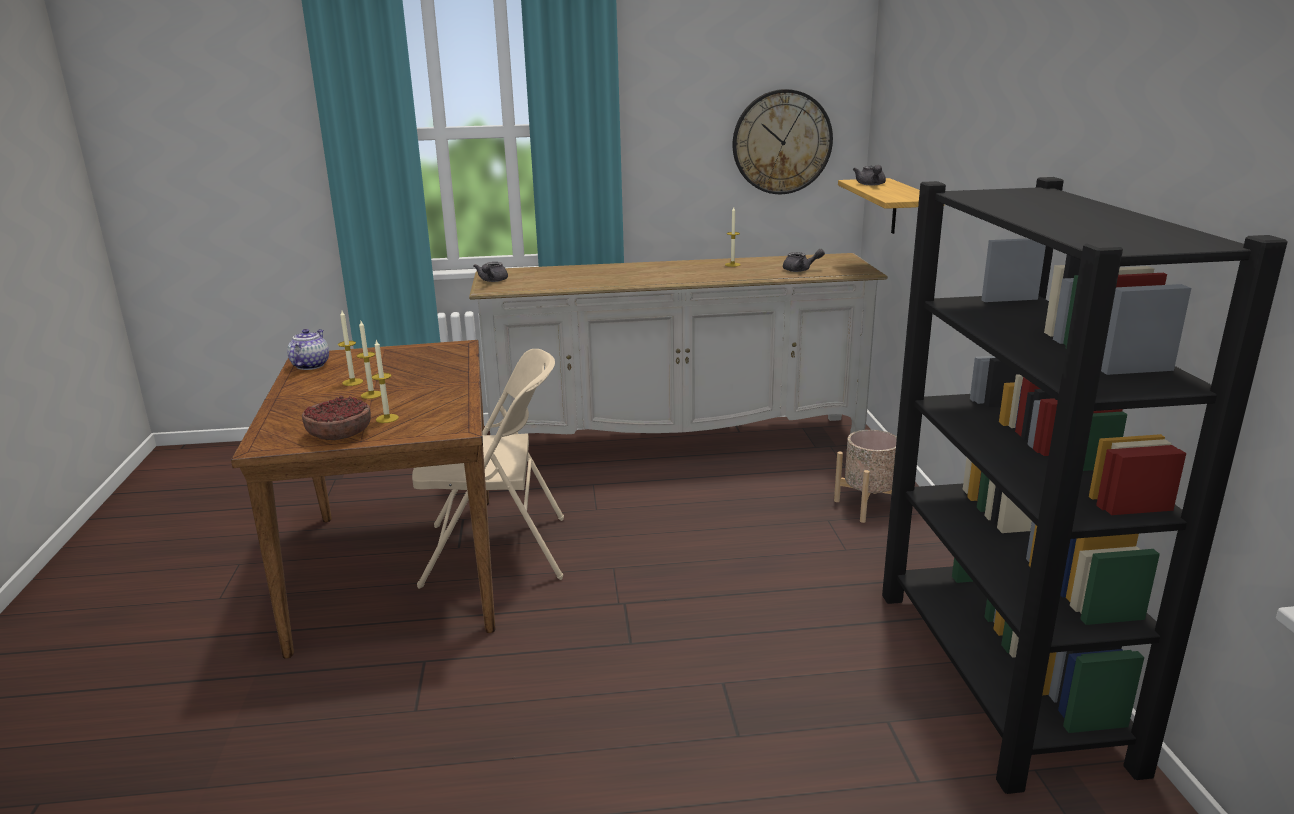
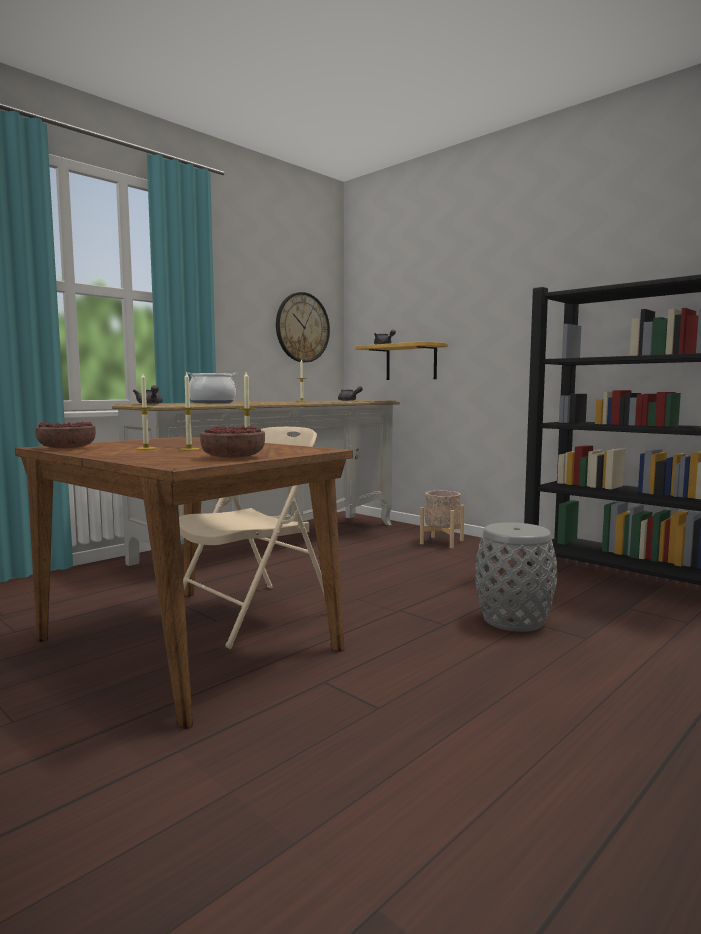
camera: 40 degrees left, 15 degrees down
(310, 365) = (66, 448): teapot -> bowl
(577, 276) = (212, 403): none -> cooking pot
(710, 671) = (513, 620): none -> grey stool

